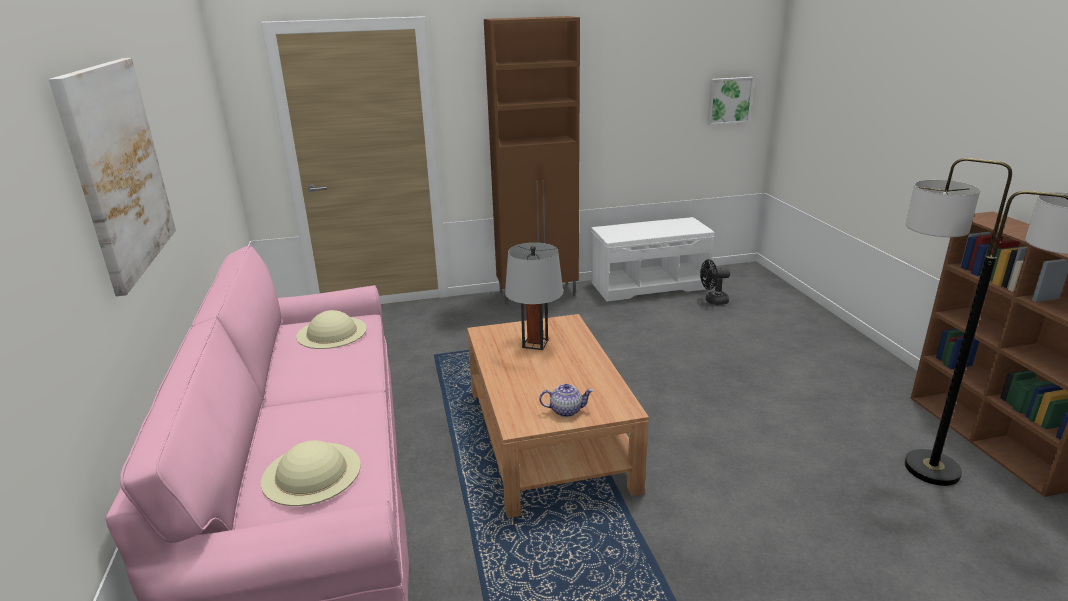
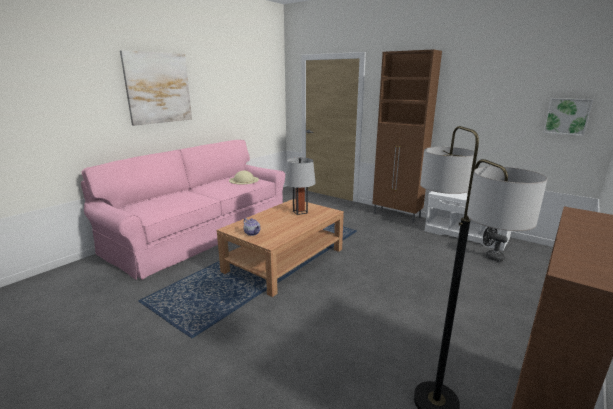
camera: 50 degrees right, 5 degrees down
(311, 473) = (152, 206): beige hat -> none

